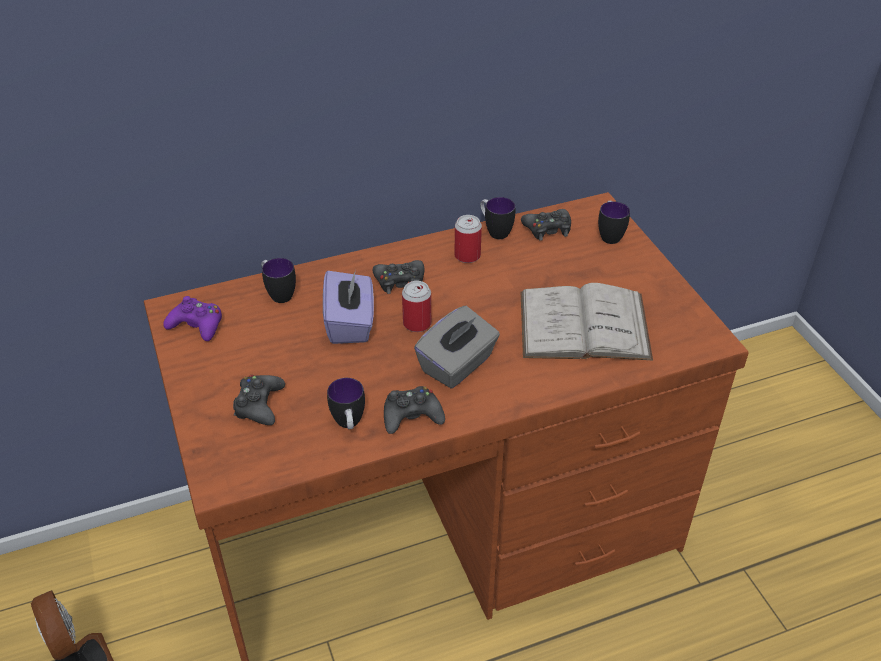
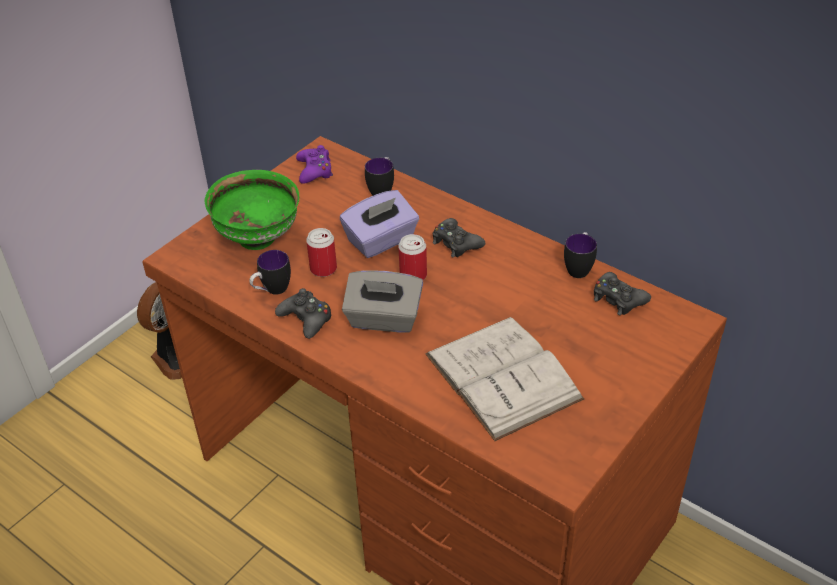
camera: 60 degrees right, 0 degrees up
(259, 405) = (259, 238): black game controller -> green bowl
(467, 256) = (527, 266): can -> can (323, 269)
(609, 234) = (655, 344): mug -> none

